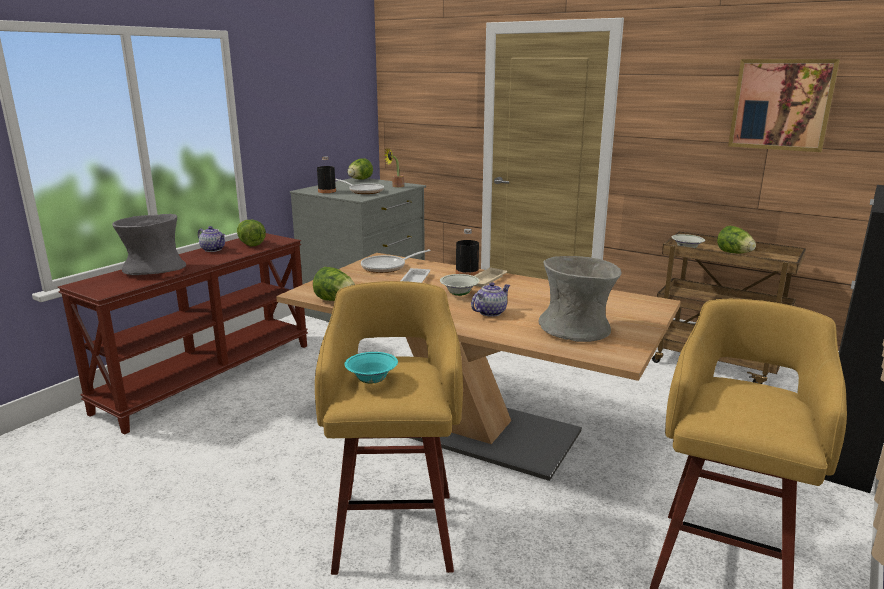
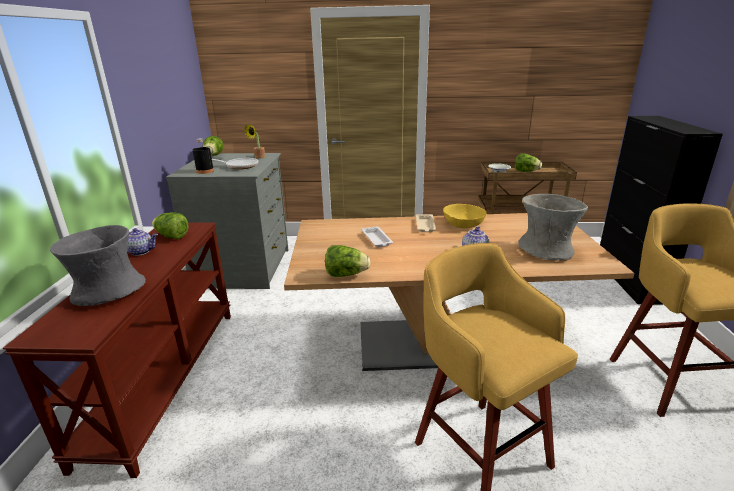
camera: 30 degrees left, 5 degrees up
(372, 381) = (493, 343): turquoise bowl -> none
(387, 267) = (334, 231): frying pan -> none
(459, 294) = (428, 242): white bowl -> none
(467, 273) = (401, 222): black bottle -> none
(531, 287) = (464, 224): none -> yellow bowl
(781, 104) = (542, 67): picture -> none

